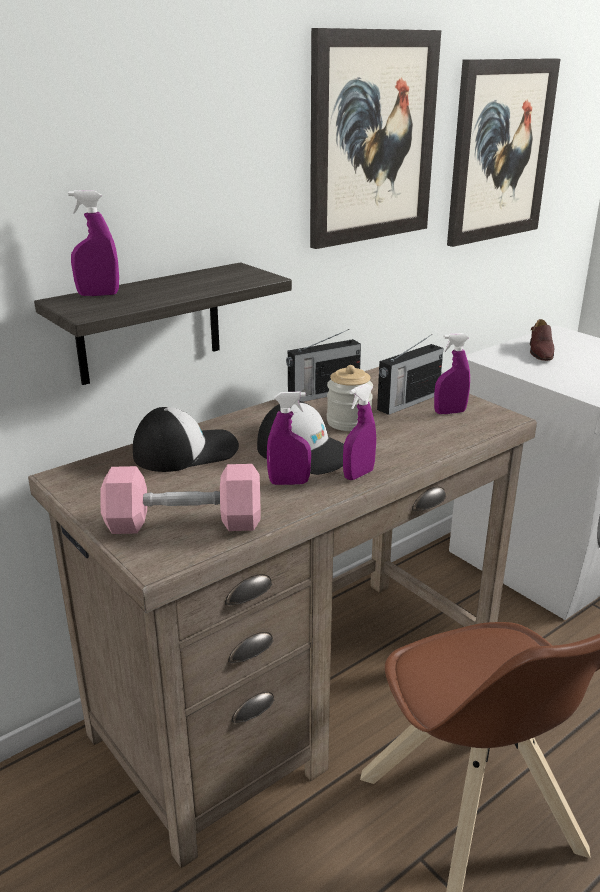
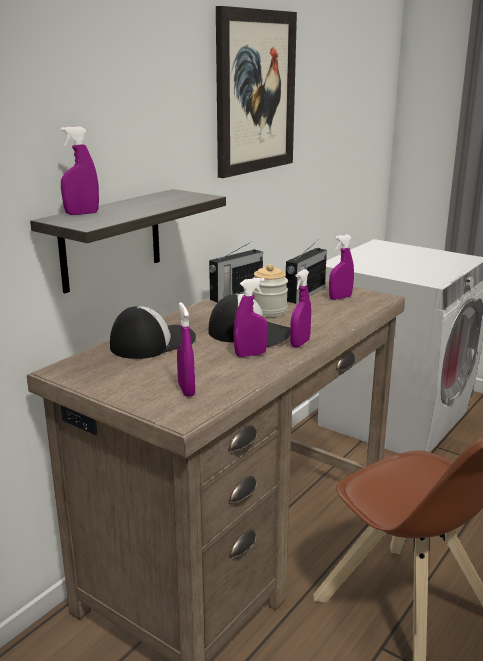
camera: 15 degrees left, 5 degrees down
(184, 523) = (186, 390): pink dumbbell -> purple spray bottle
(500, 151) = (333, 105): picture -> none
(540, 352) = (373, 257): brown shoe -> none

